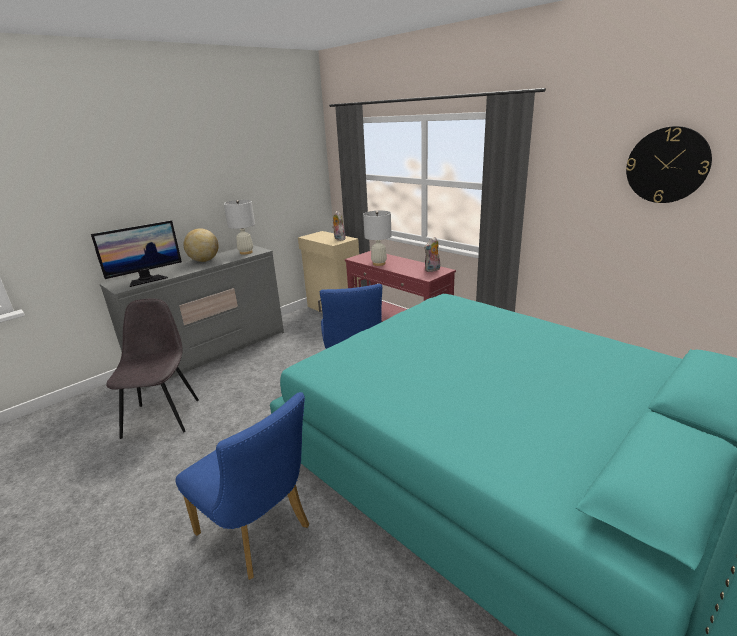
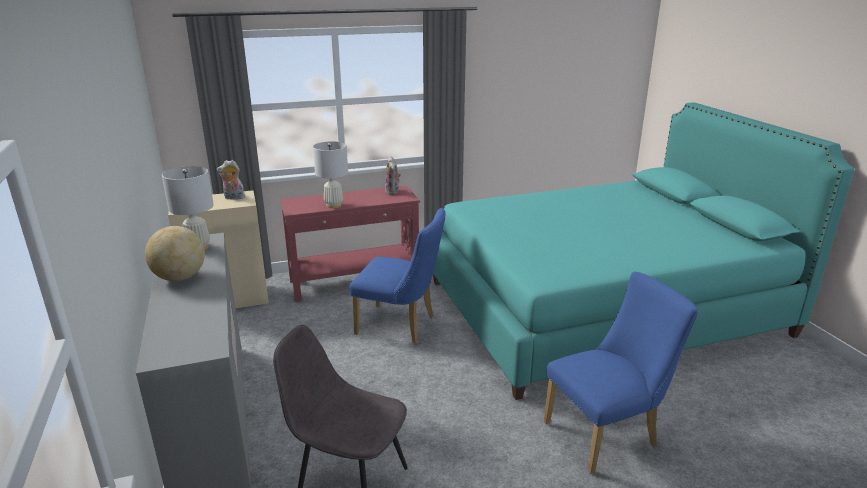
camera: 65 degrees left, 0 degrees up
(147, 280) = (200, 327): monitor -> none
(667, 165) = (554, 63): wall clock -> none

